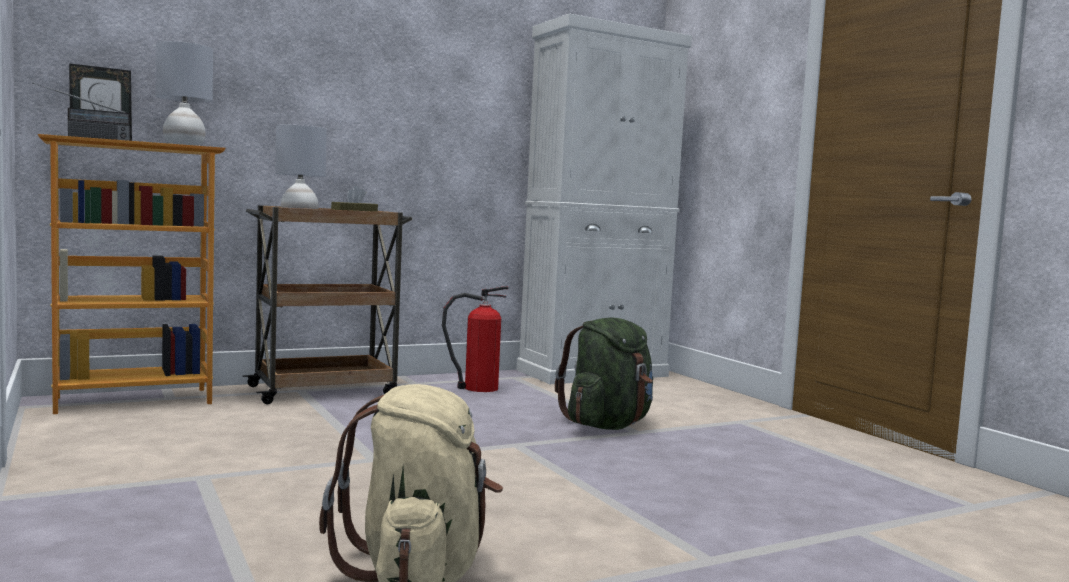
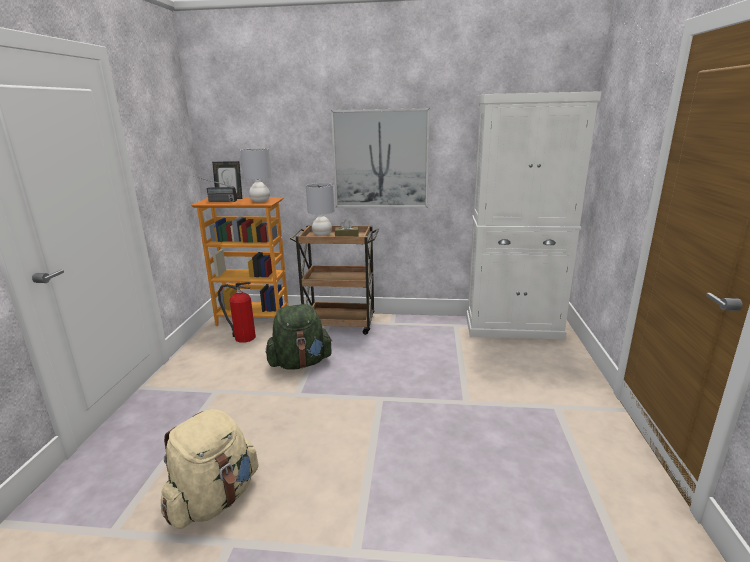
camera: 35 degrees right, 15 degrees up
(392, 101) = (380, 159): none -> picture
(477, 388) = (421, 334): fire extinguisher -> fire extinguisher (243, 337)
(607, 425) = (455, 390): green backpack -> green backpack (300, 363)

